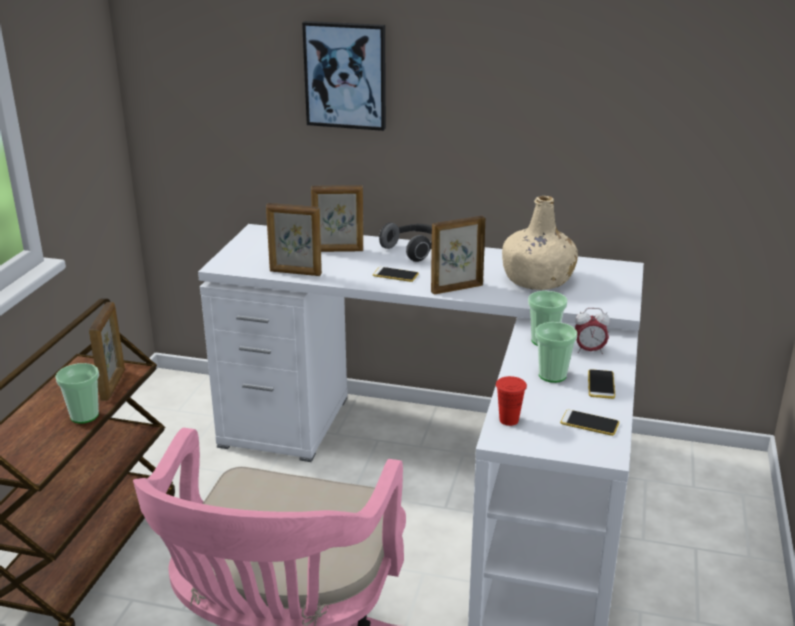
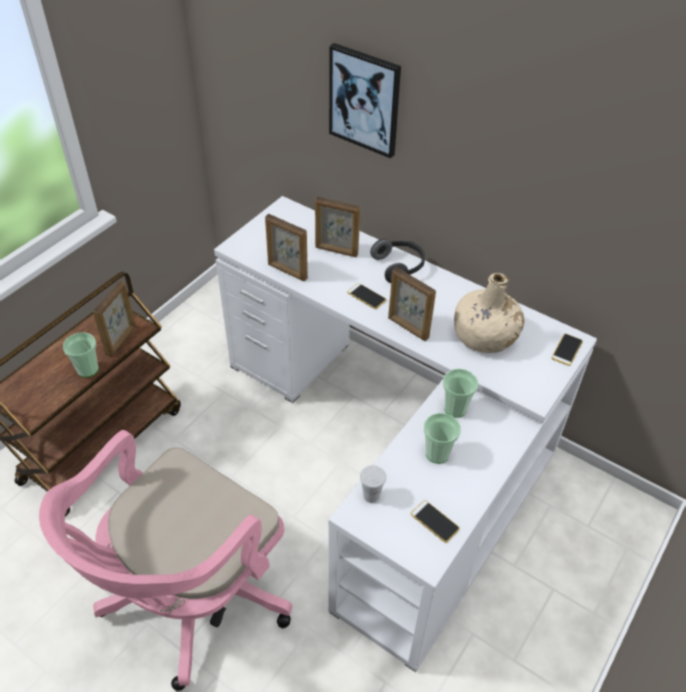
camera: 20 degrees right, 20 degrees up
(456, 288) = (408, 328): picture frame -> picture frame turned 135 degrees counterclockwise
(509, 420) = (371, 496): red cup -> white cup
(589, 351) = (487, 433): alarm clock -> none
(601, 384) = (472, 478): phone -> phone (567, 350)

